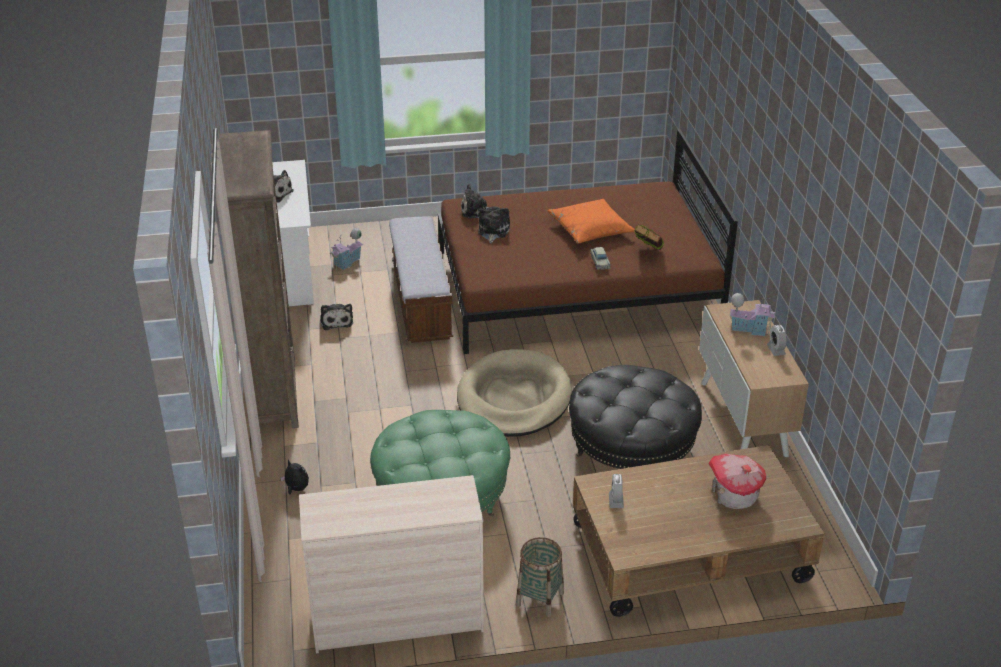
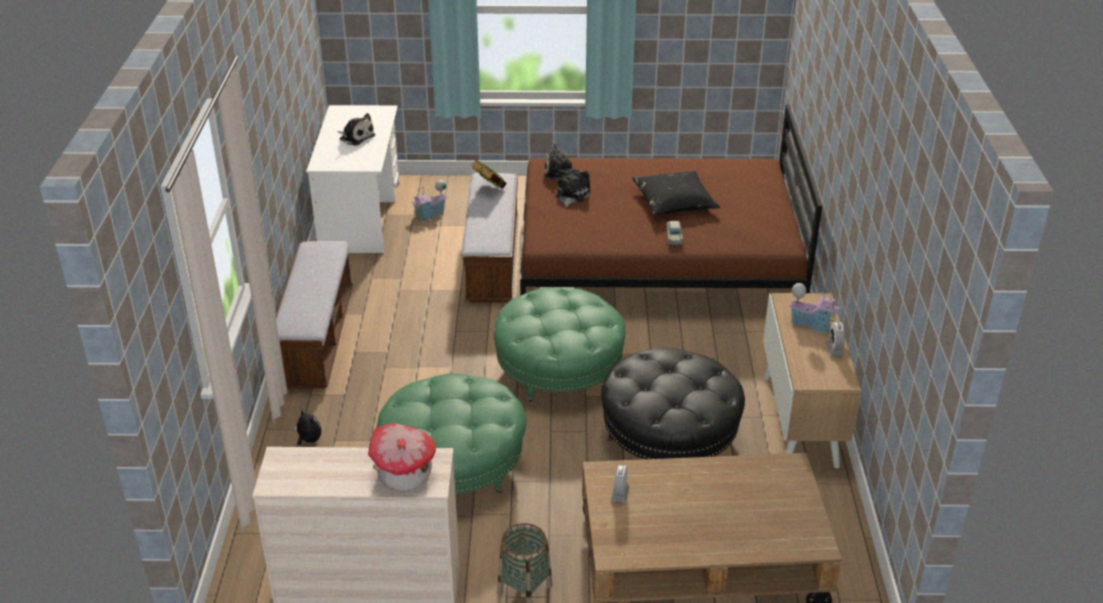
camera: 10 degrees right, 0 degrees up
(273, 392) = (317, 338): brown bookcase -> bench
(336, 321) = (401, 272): plush toy -> none
(514, 398) = (559, 372): beige dog bed -> green ottoman
(590, 229) = (674, 202): orange pillow -> black pillow
(648, 252) = (728, 231): book -> book (489, 189)
(734, 495) = (752, 504): toy house -> toy house (404, 474)

